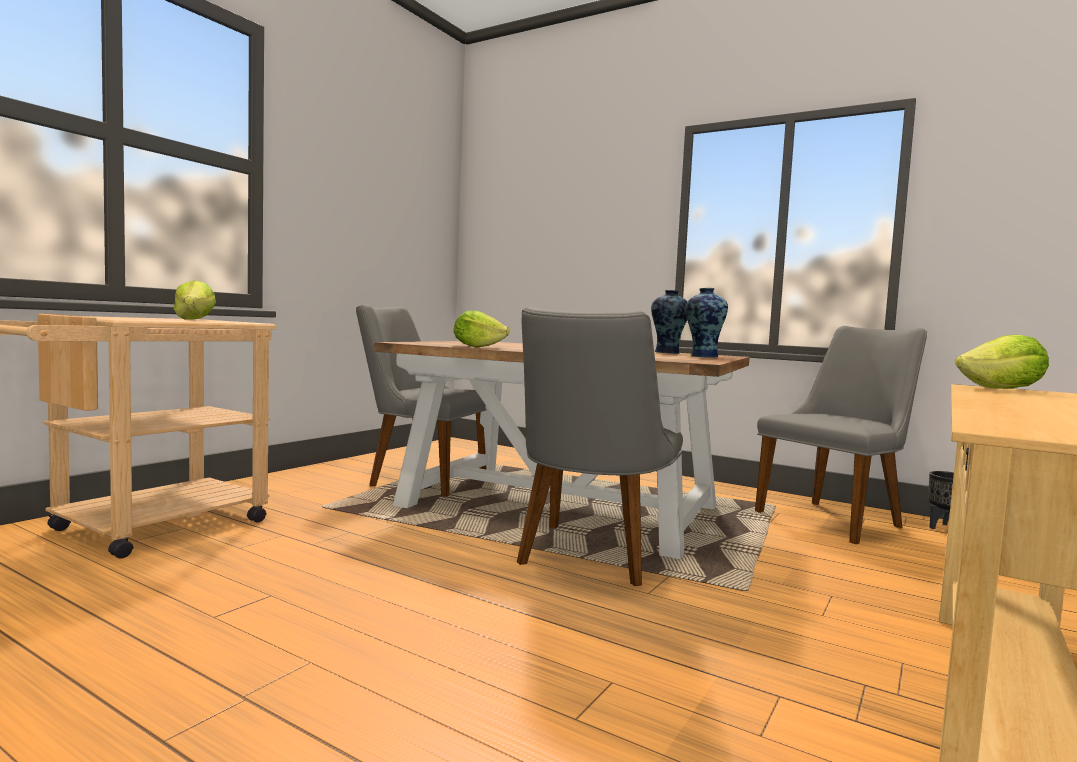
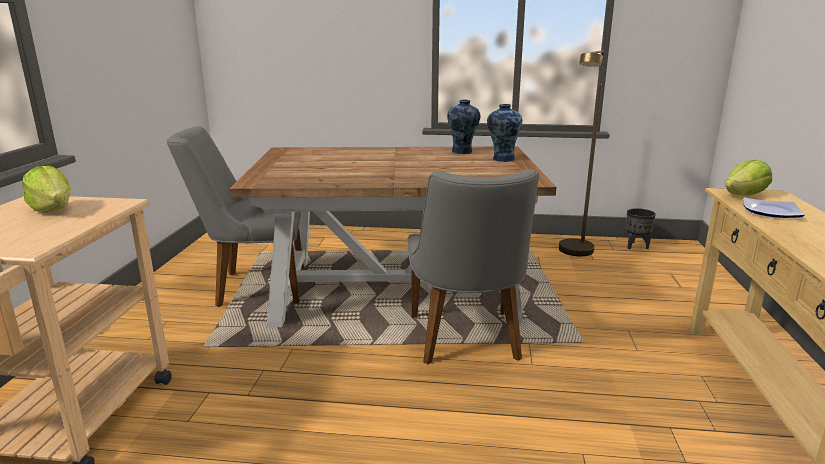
camera: 25 degrees left, 15 degrees up
(477, 347) = (332, 180): lettuce -> none
(837, 518) = (574, 253): grey chair -> brown floor lamp
(1015, 395) = (772, 211): none -> plate

